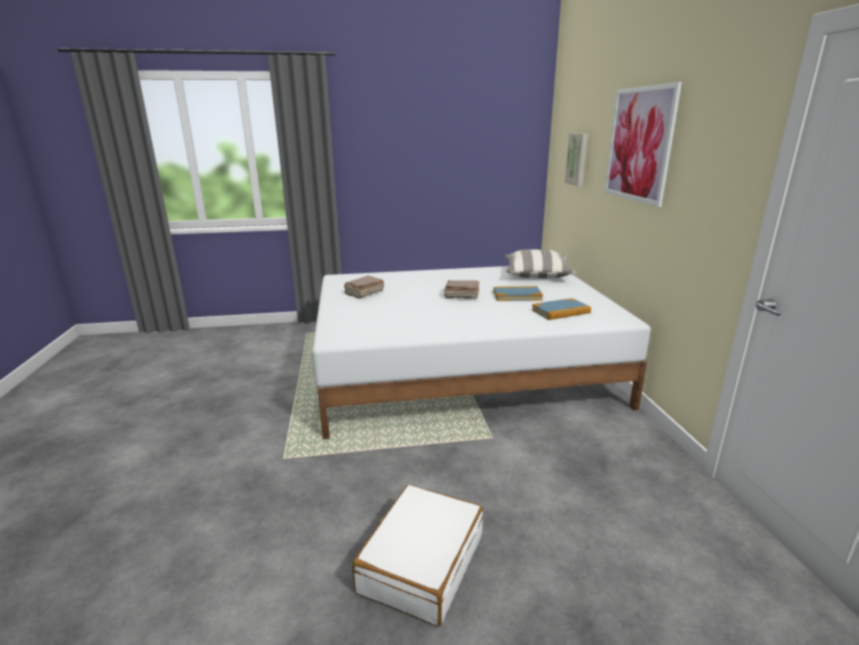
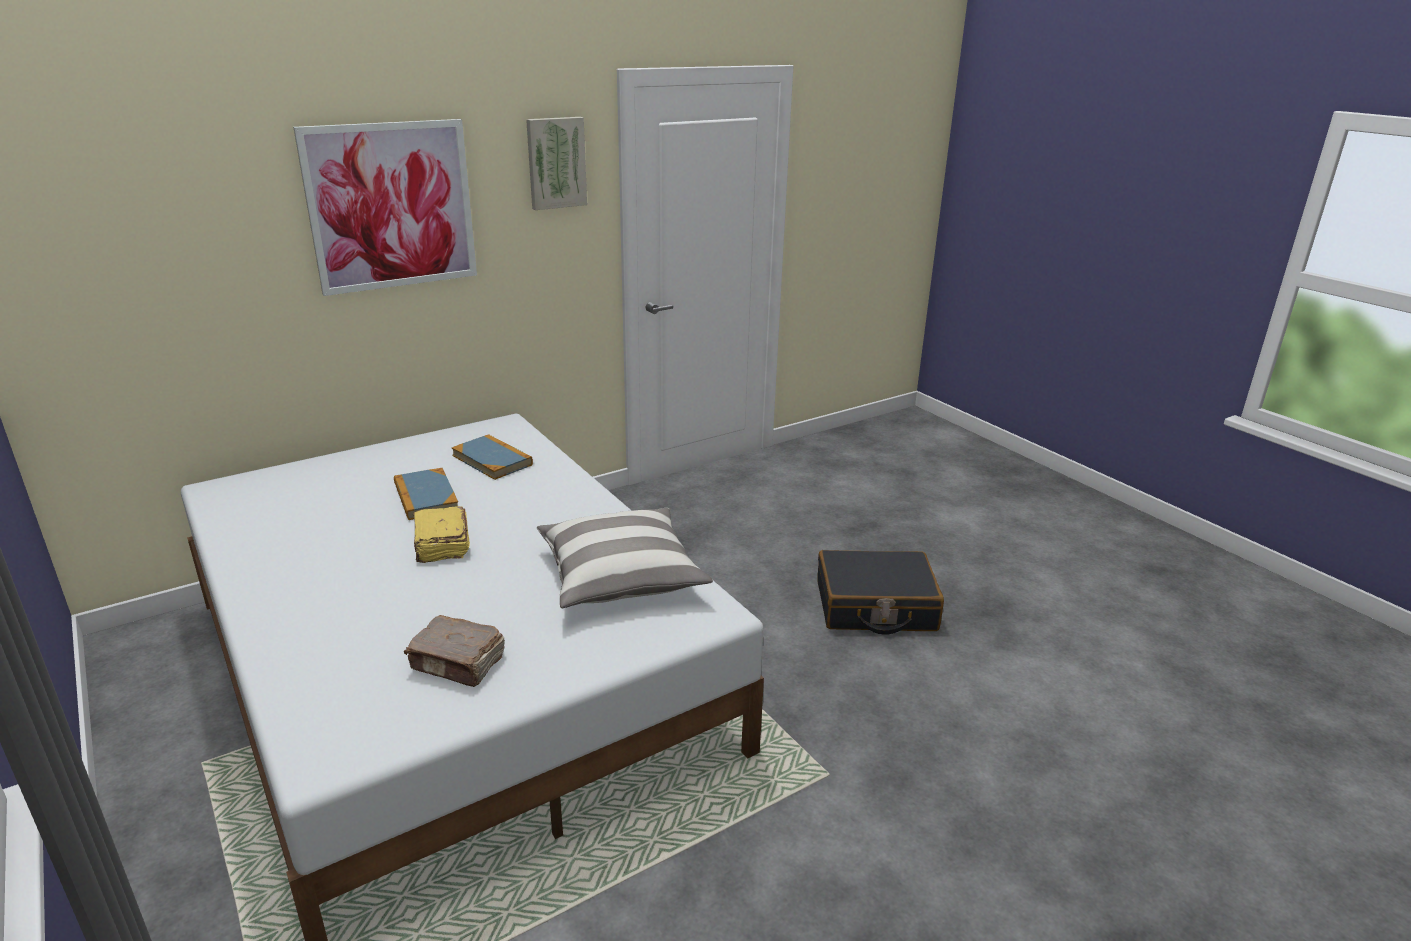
camera: 115 degrees left, 5 degrees up
(421, 563) = (875, 607): white suitcase -> black suitcase
(461, 296) = (441, 545): brown book -> yellow book
(536, 275) = (284, 494): pillow -> pillow (620, 577)
(577, 159) = (169, 265): picture -> picture (555, 162)

